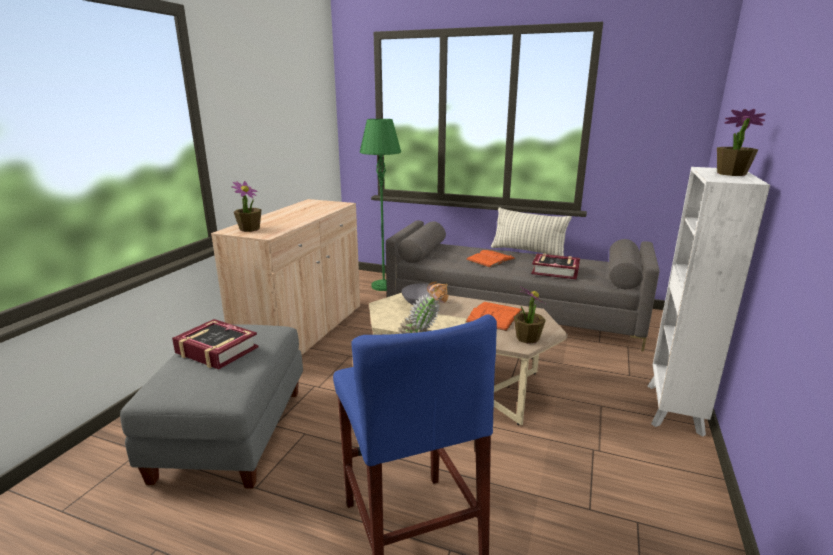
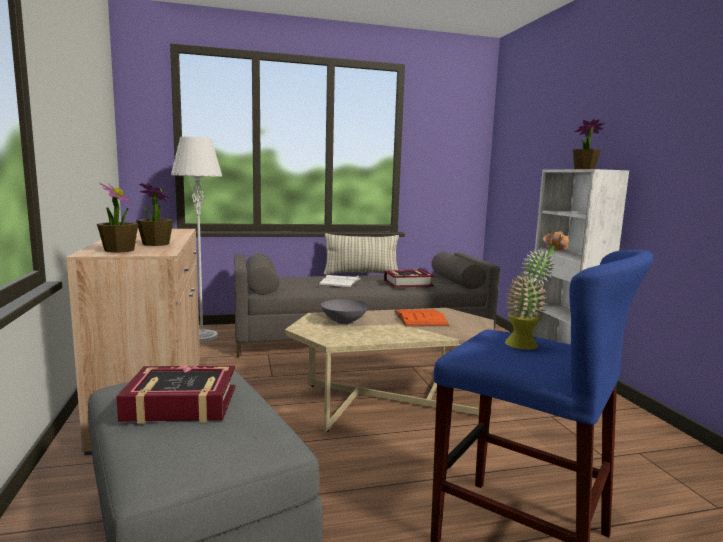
camera: 35 degrees left, 10 degrees down
(384, 286) = (202, 337): green floor lamp -> white floor lamp
(490, 259) = (340, 282): orange book -> white book
(527, 338) = (472, 327): potted plant -> potted plant (155, 244)

